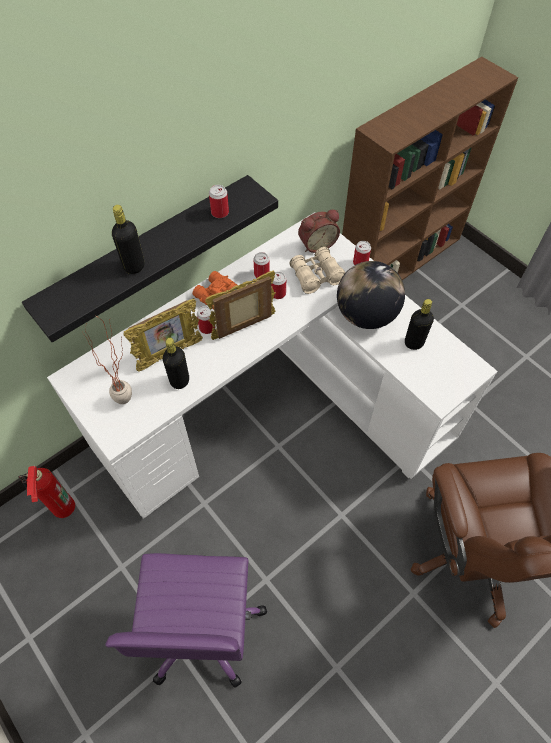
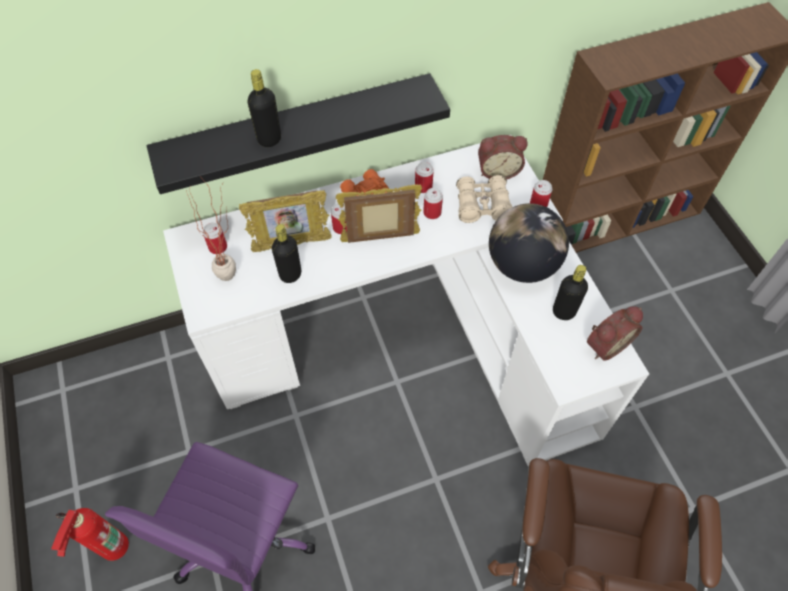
camera: 20 degrees right, 0 degrees up
(61, 509) = (153, 372): fire extinguisher -> fire extinguisher (111, 548)
(220, 212) = (381, 106): can -> can (218, 247)
(455, 358) = (605, 344): none -> alarm clock

